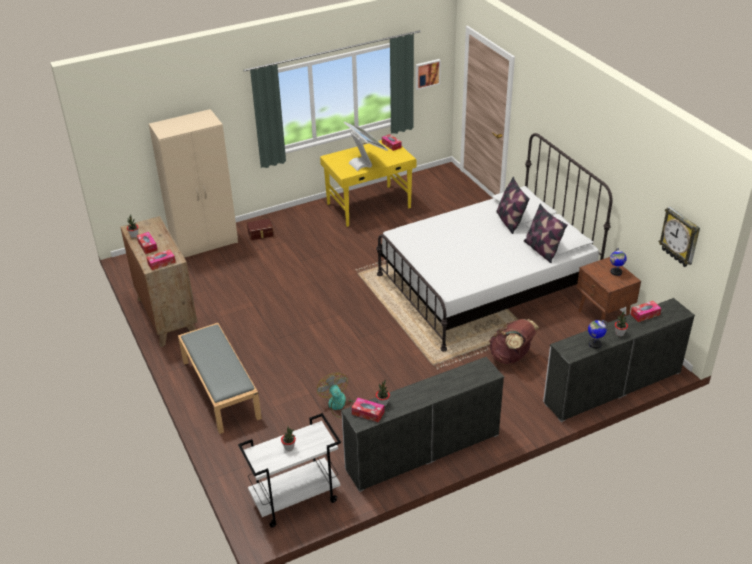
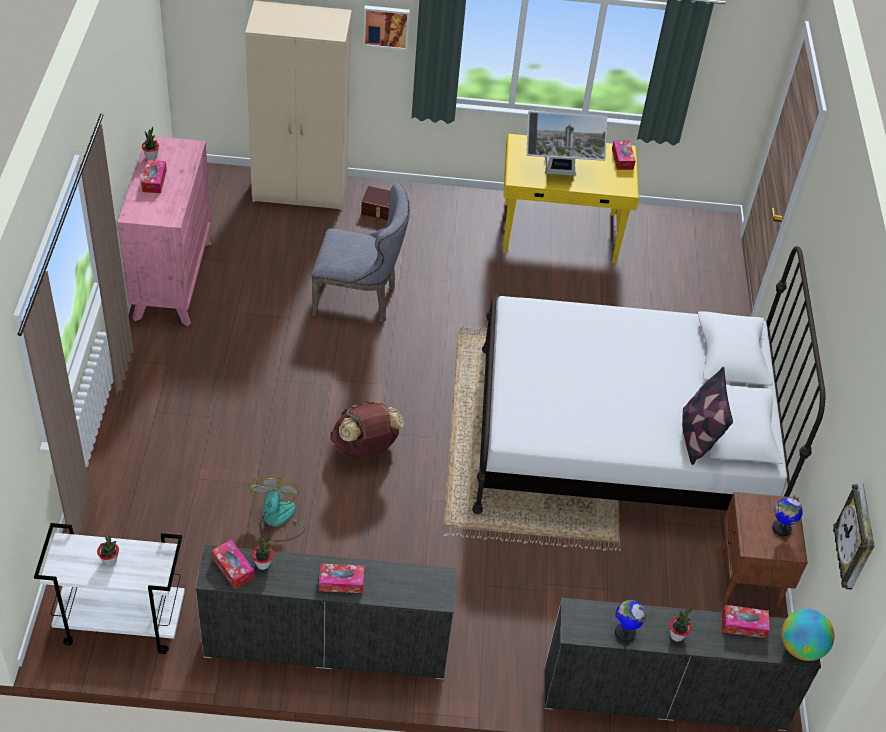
camera: 25 degrees right, 10 degrees up
(161, 263) = (150, 215): tissue box -> tissue box (341, 582)
(167, 316) = (173, 279): brown dresser -> pink dresser
(220, 389) = (155, 417): grey bench -> none
(288, 280) = (360, 299): none -> grey chair
(365, 163) = (560, 173): monitor -> monitor turned 90 degrees clockwise
(427, 73) = (727, 69): picture -> picture (386, 26)
(509, 222) = (691, 366): pillow -> none
(511, 357) = (560, 571): brown backpack -> brown backpack (365, 448)
(679, 311) = (801, 648): none -> globe

